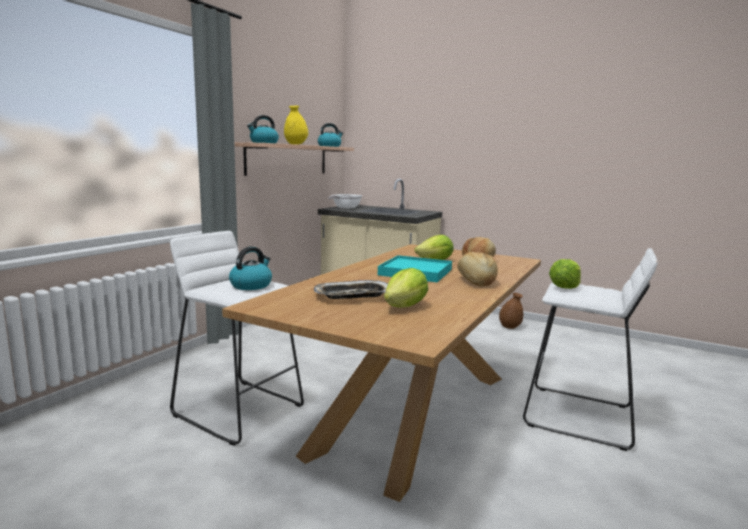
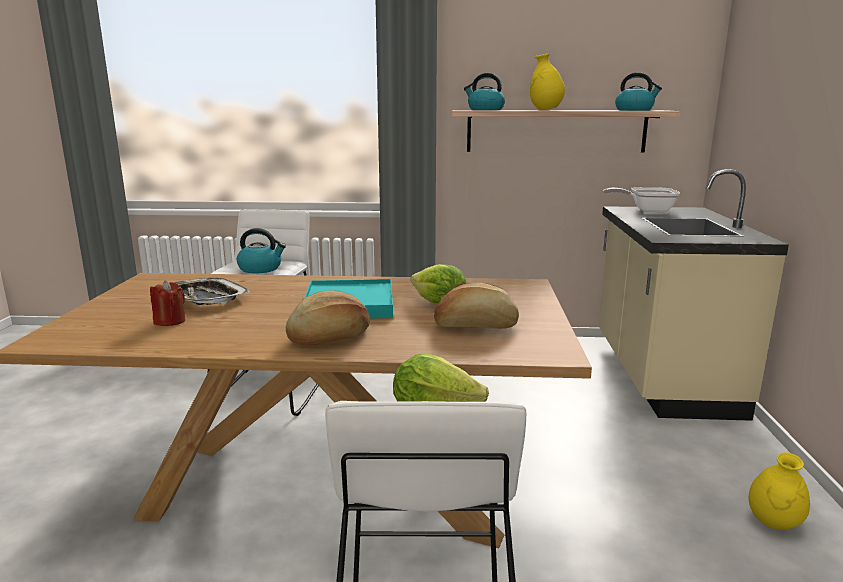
camera: 65 degrees right, 5 degrees up
(405, 307) = (170, 321): lettuce -> red candle
(510, 327) = (773, 523): brown vase -> yellow vase

